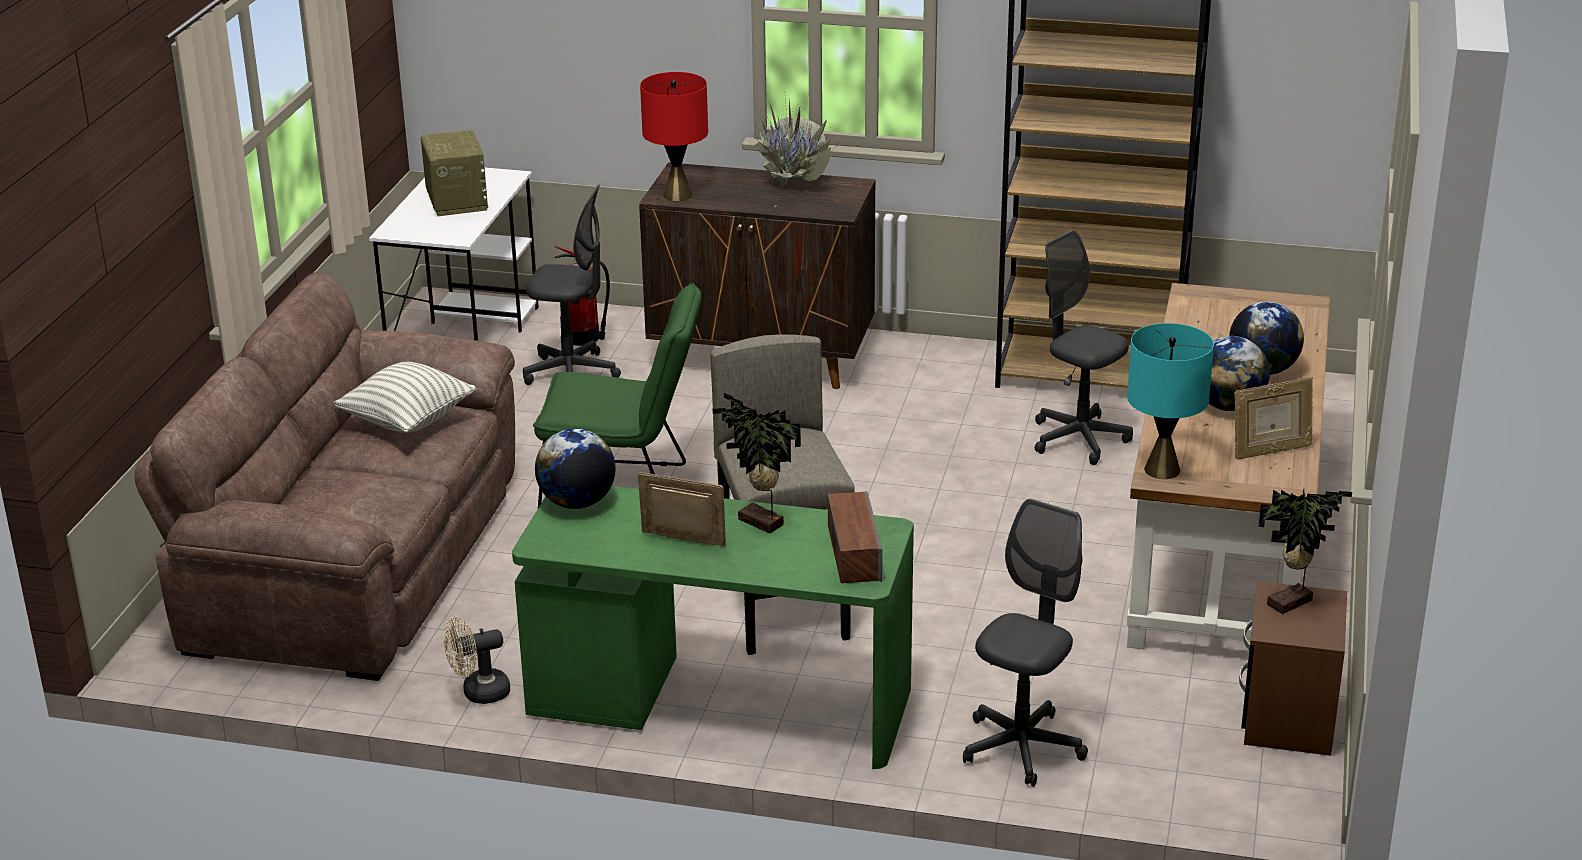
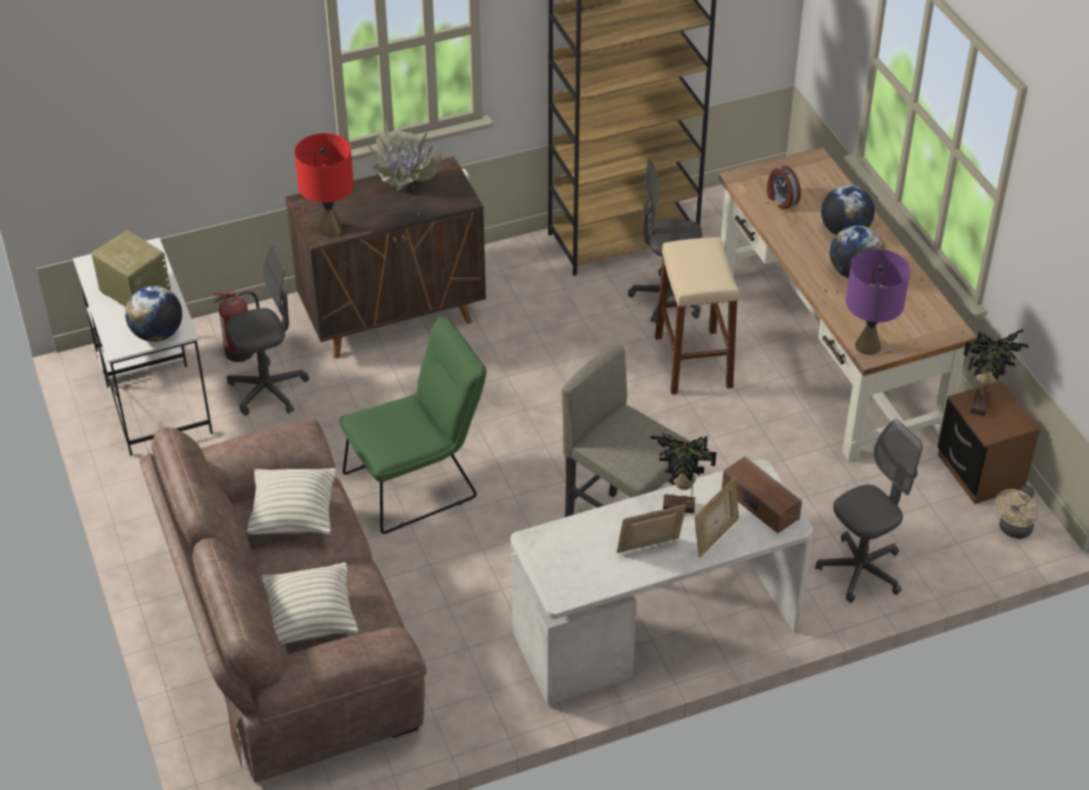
camera: 35 degrees left, 15 degrees up
(321, 500) = (311, 619): none -> pillow
(478, 693) = (496, 704): beige fan -> beige fan (1013, 530)
(577, 503) = (545, 548): globe -> globe (157, 334)
(719, 704) = (656, 631): green desk -> white desk
(1021, 748) = (860, 571): grey office chair -> grey office chair turned 60 degrees clockwise
(1044, 499) = (693, 361): none -> beige stool
(1161, 470) = (867, 346): turquoise table lamp -> purple table lamp
(1217, 324) = (781, 200): none -> alarm clock
(1270, 451) = (912, 301): picture frame -> picture frame (715, 537)

